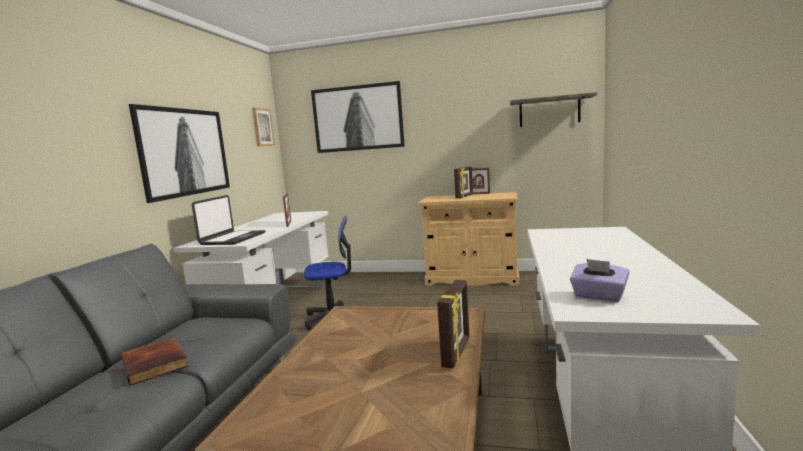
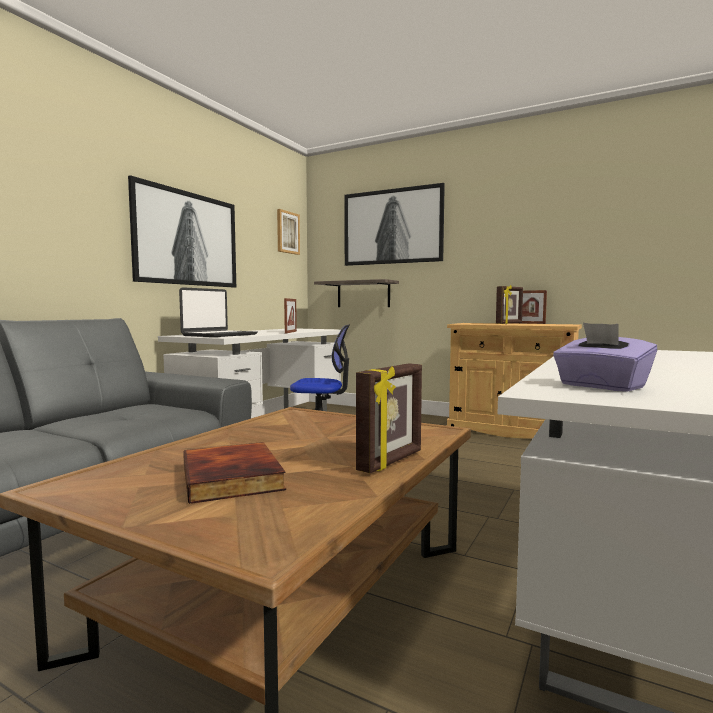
camera: 15 degrees right, 5 degrees down
(156, 363) = (68, 429): book -> book (234, 477)
(549, 111) = (637, 219): shelf -> shelf (363, 294)

